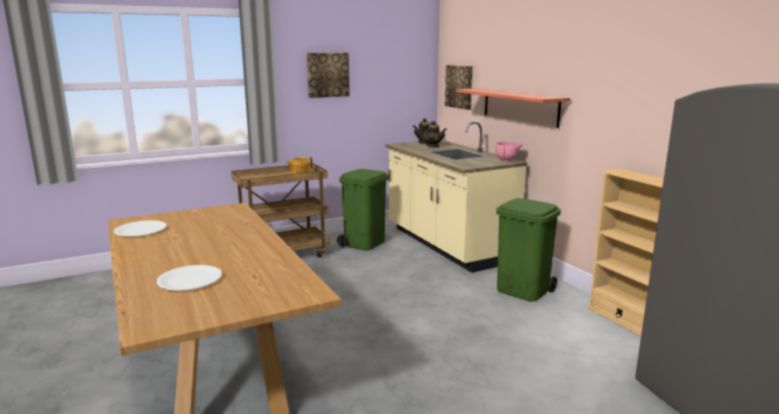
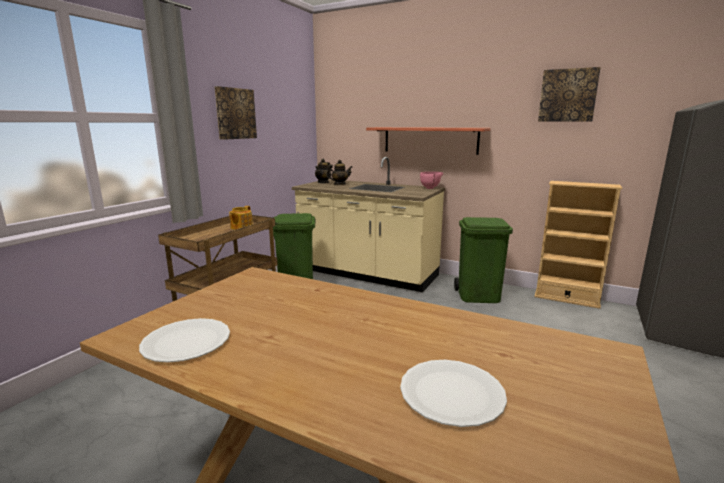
camera: 35 degrees left, 0 degrees up
(459, 86) = (349, 127): picture -> picture (567, 95)

